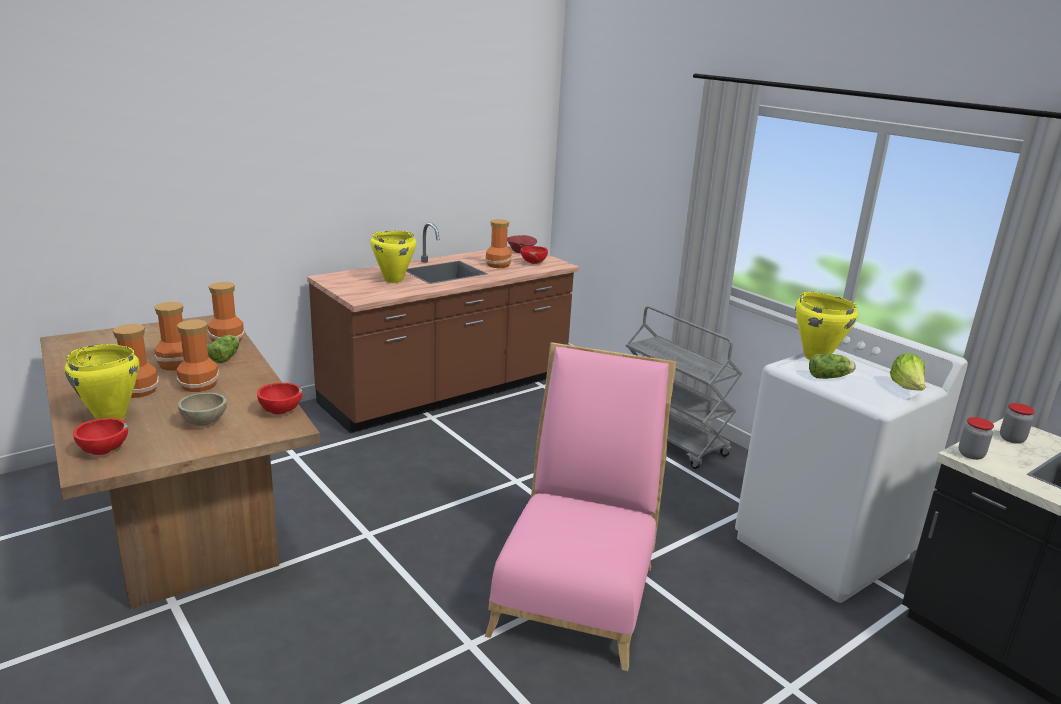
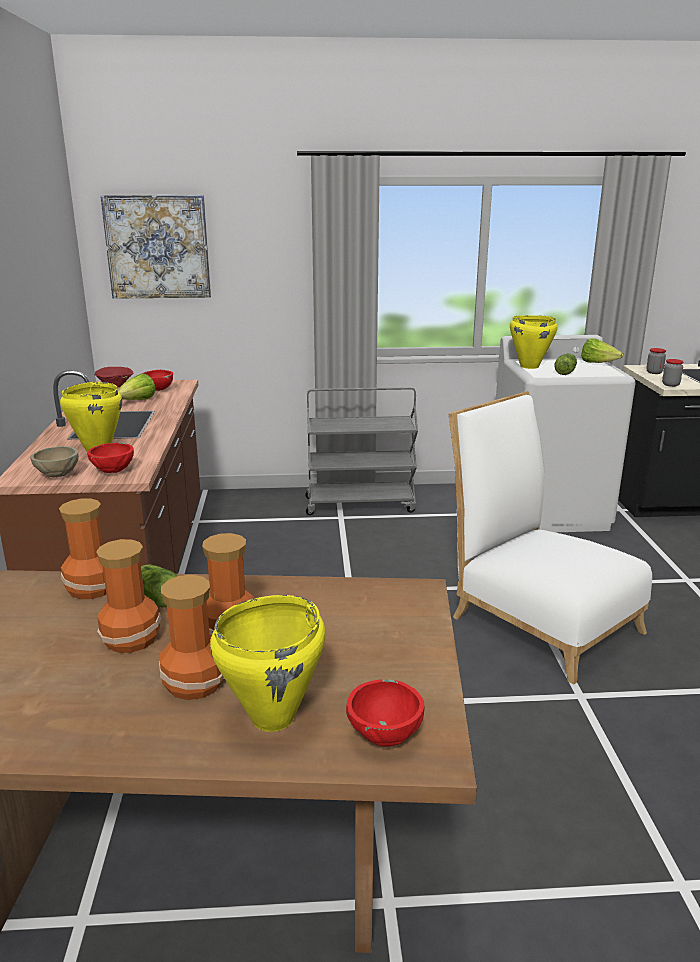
camera: 55 degrees left, 0 degrees up
(204, 423) = (359, 644): beige bowl -> beige bowl (58, 475)
(280, 412) = (372, 590): red bowl -> red bowl (113, 471)
(499, 265) = (137, 401): vase -> lettuce
(577, 590) = (537, 619): pink chair -> white chair
(599, 146) = (157, 247): none -> picture

